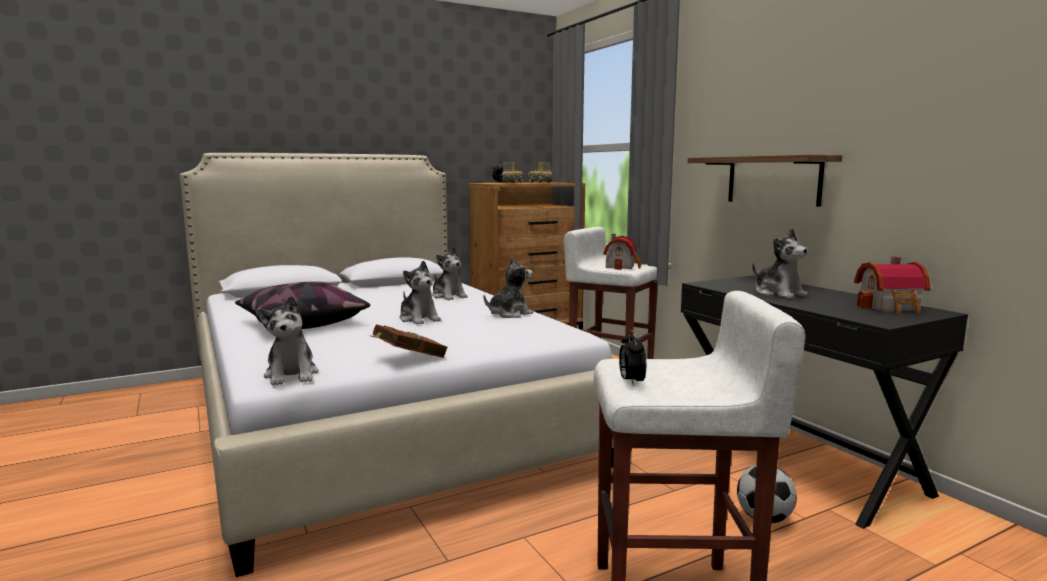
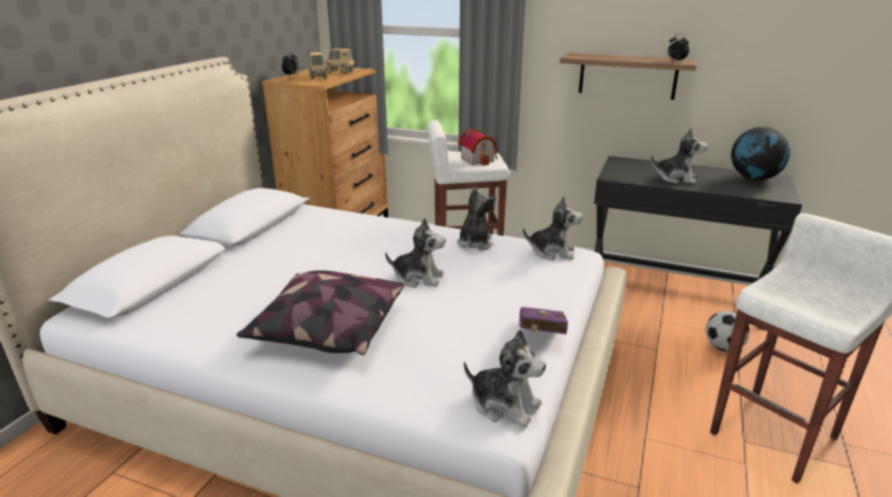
camera: 40 degrees left, 15 degrees up
(407, 359) = (540, 337): brown book -> purple book
(448, 296) = (365, 234): plush toy -> plush toy (552, 252)
(631, 381) = (812, 309): alarm clock -> alarm clock (675, 61)
(892, 307) = (754, 178): toy house -> globe

